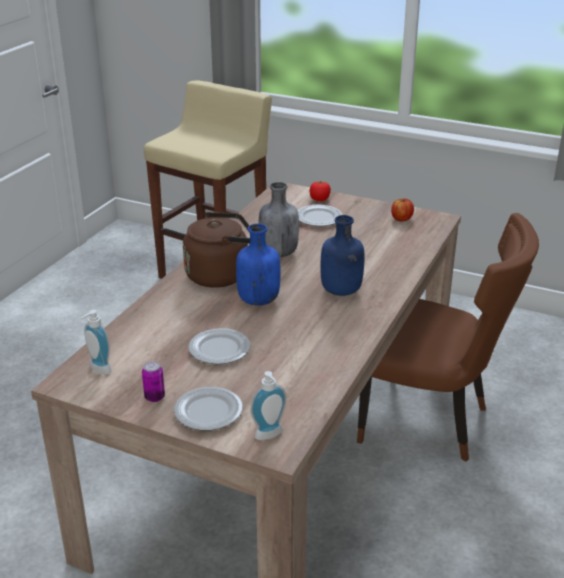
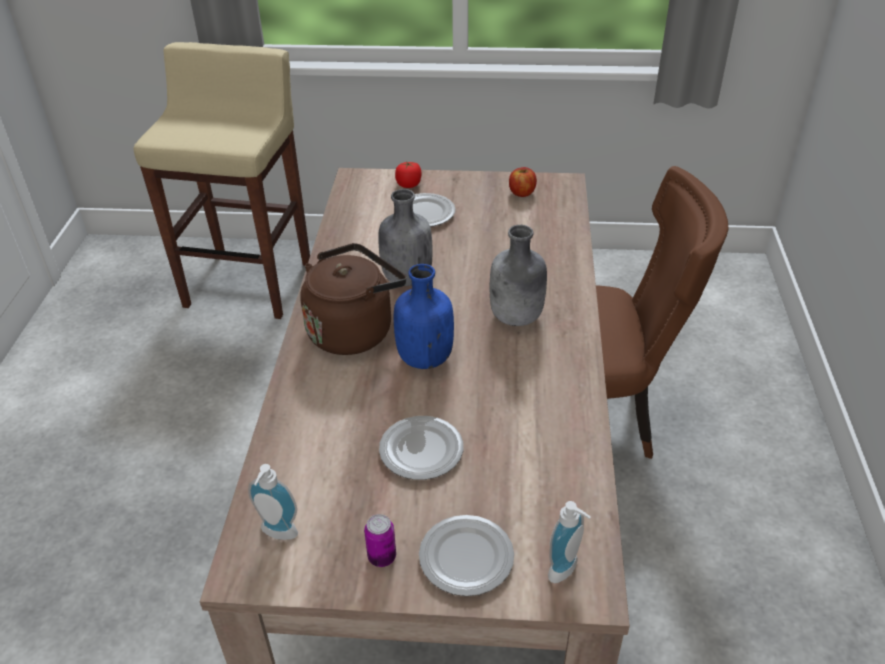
camera: 20 degrees left, 10 degrees up
(341, 291) = (516, 317): blue bottle -> grey bottle

